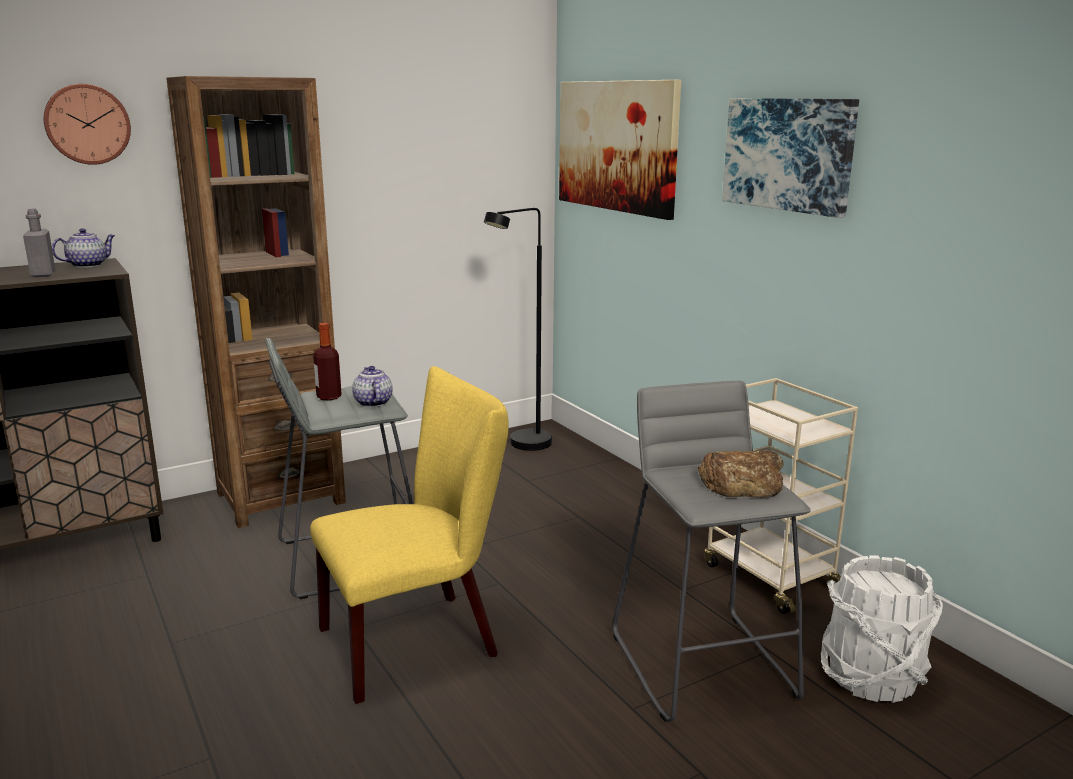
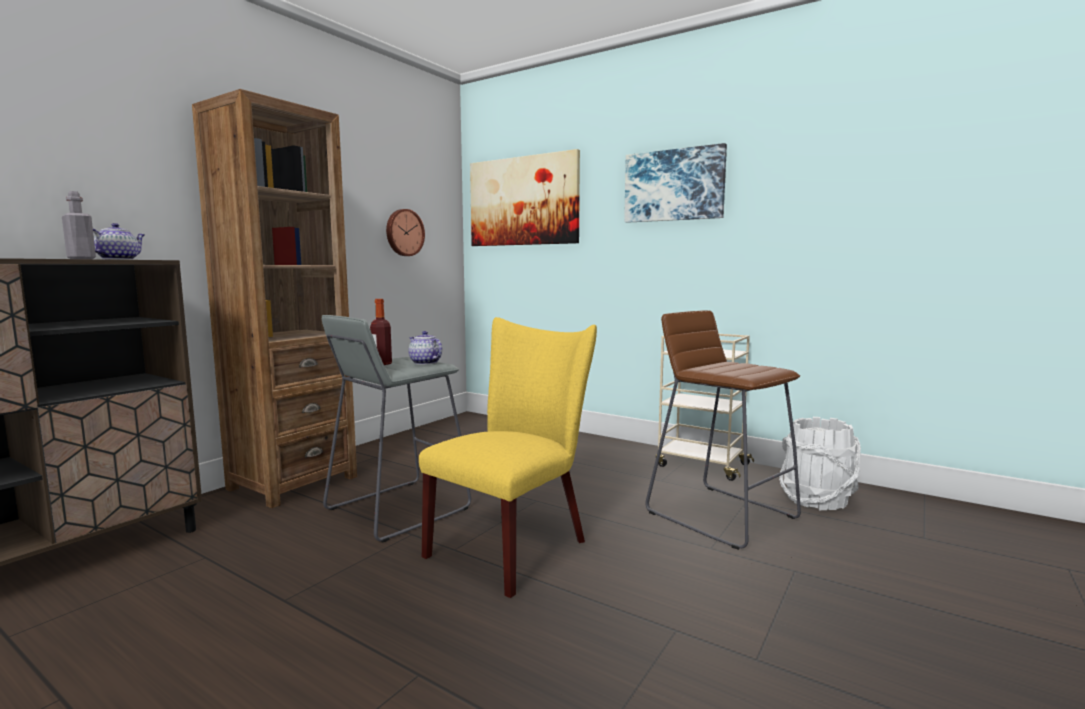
camera: 25 degrees left, 10 degrees down
(87, 124) = (112, 133): wall clock -> wall clock (404, 232)
(523, 446) = (463, 426): black floor lamp -> none
(703, 663) = (721, 514): grey stool -> brown stool
(741, 483) = (747, 367): bread -> none

